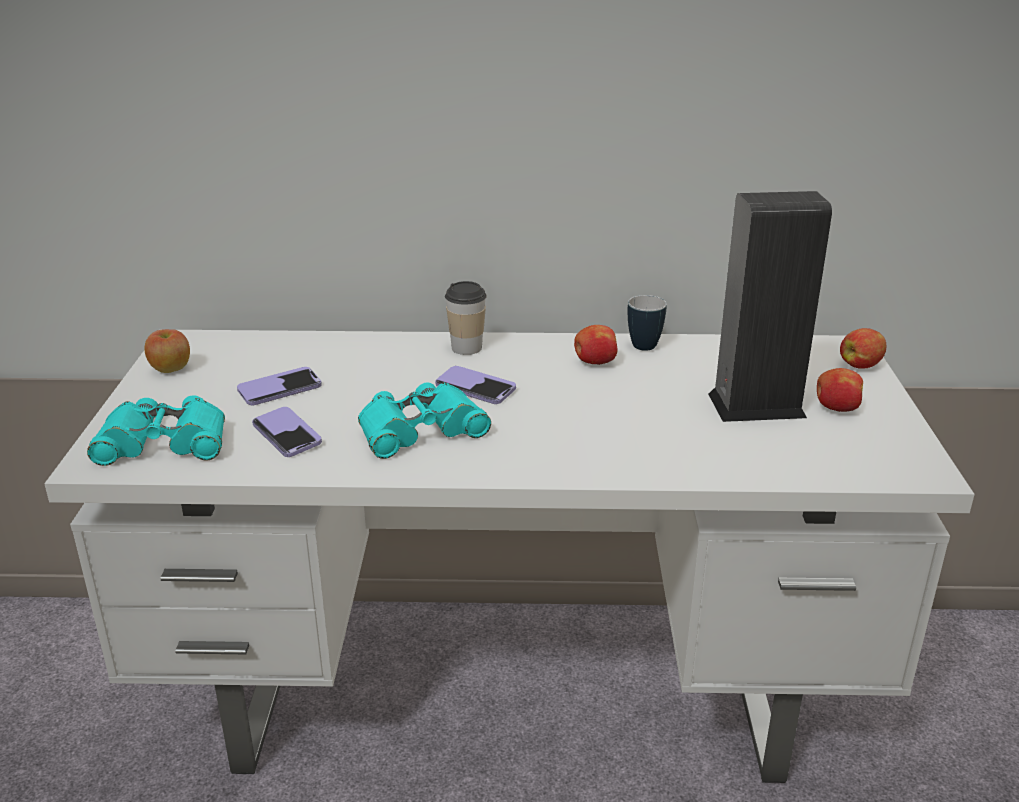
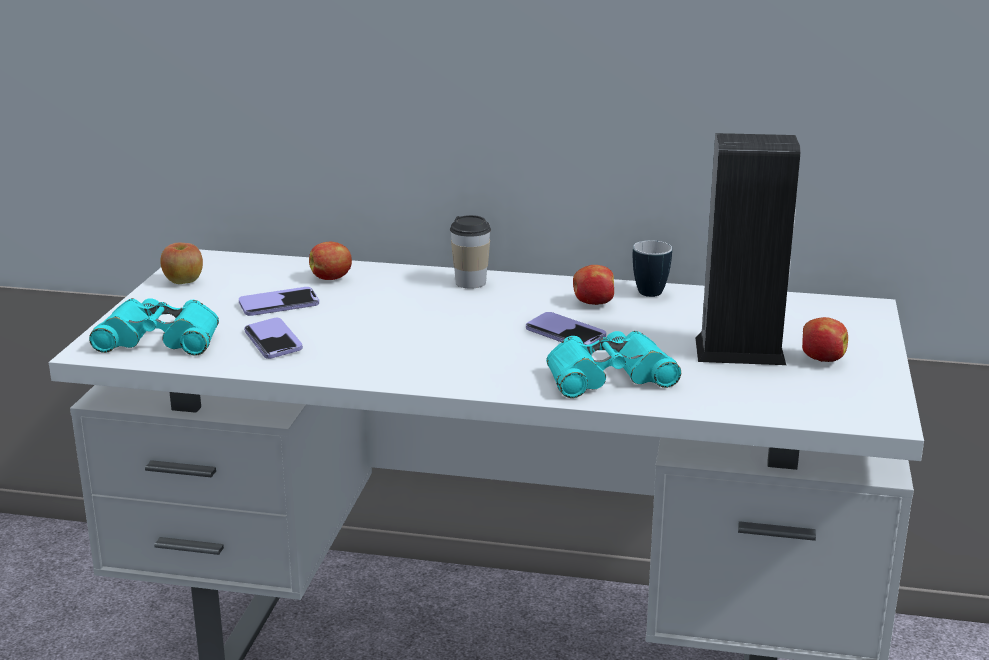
camera: 10 degrees right, 5 degrees down
(420, 430) = (398, 347): turquoise binoculars -> turquoise binoculars (608, 376)
(475, 387) = (465, 316): phone -> phone (565, 333)
(860, 365) = (869, 325): apple -> apple (331, 278)

